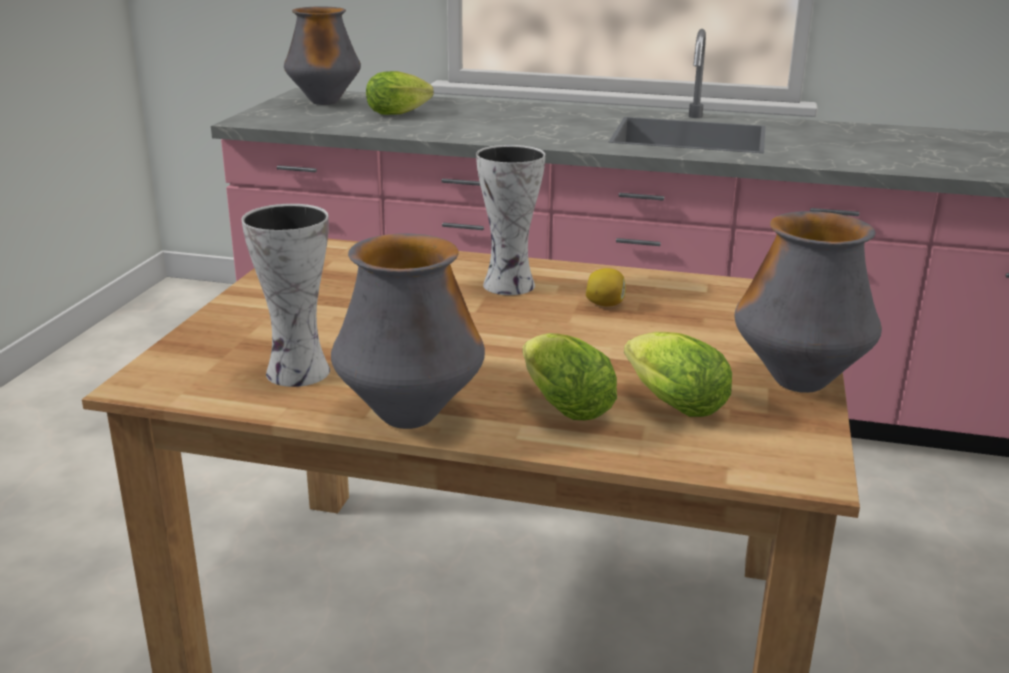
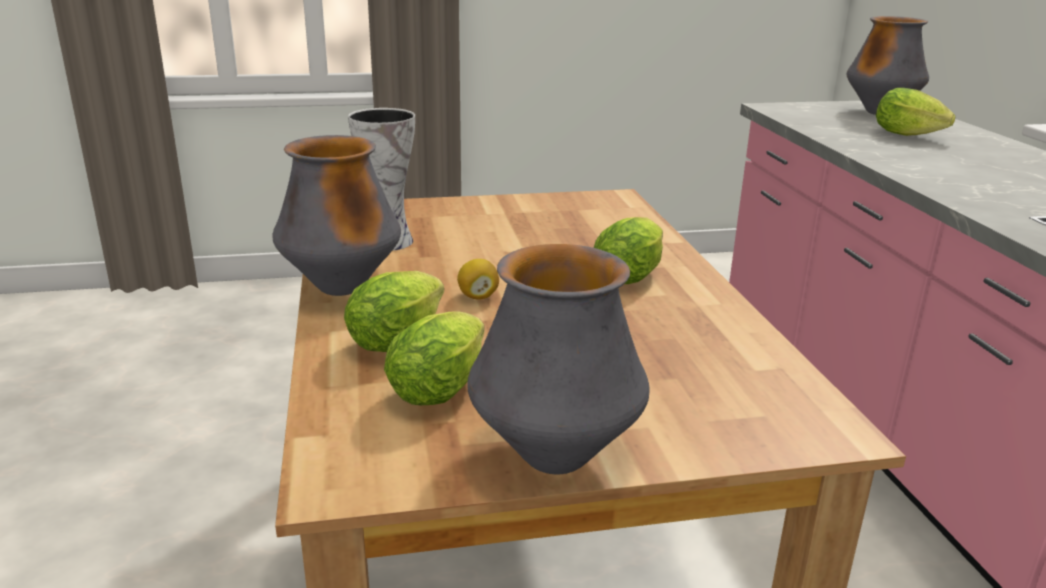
camera: 65 degrees right, 0 degrees up
(508, 286) = (632, 274): vase -> lettuce
(605, 304) = (644, 322): lemon -> lemon (478, 296)

